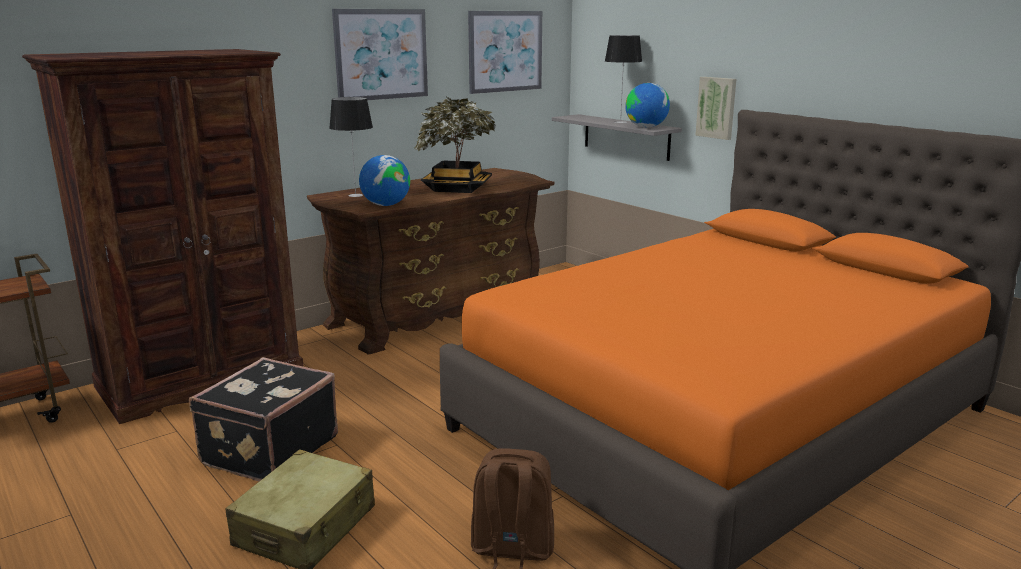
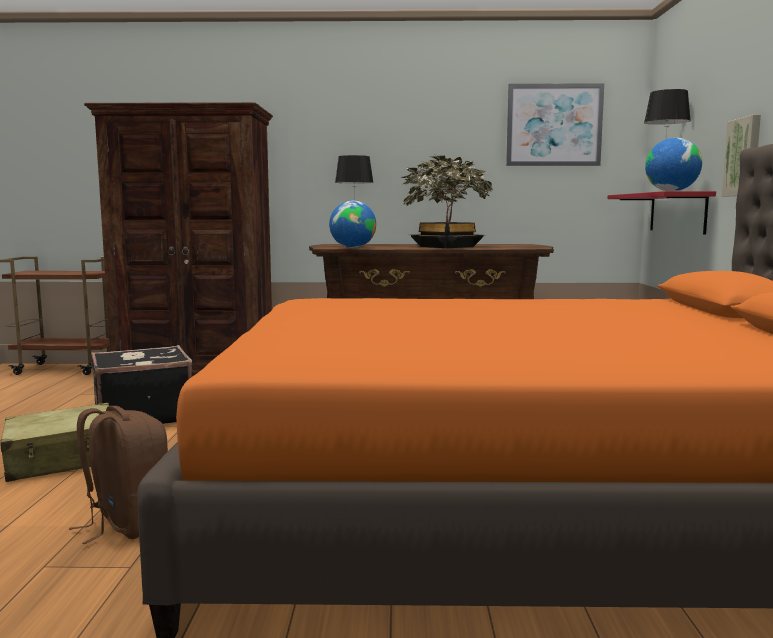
camera: 40 degrees right, 10 degrees down
(381, 54) = (408, 124): picture -> none
(626, 137) = (677, 212): grey shelf -> red shelf

